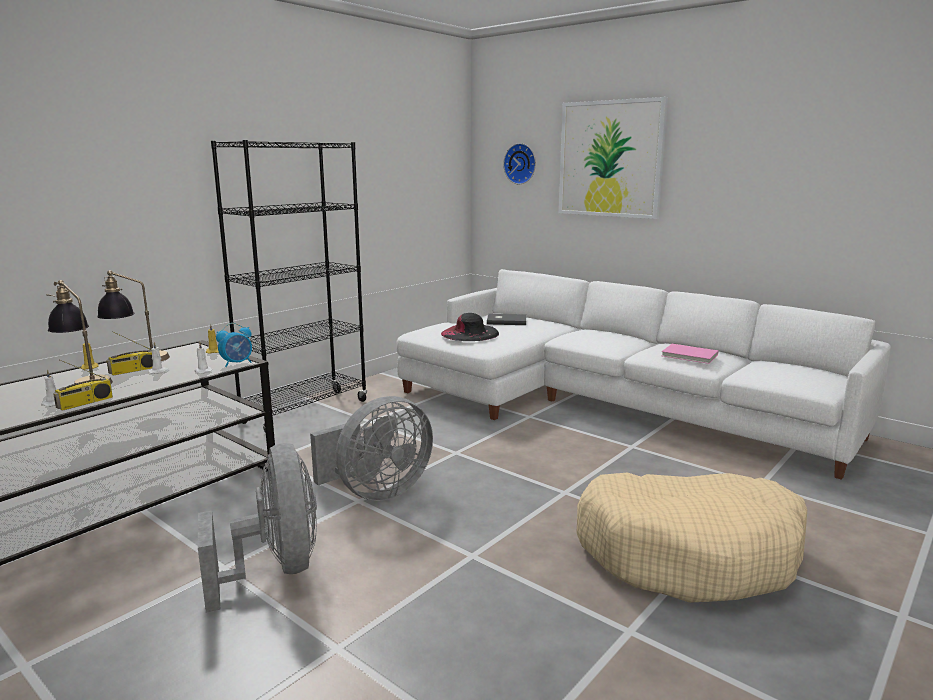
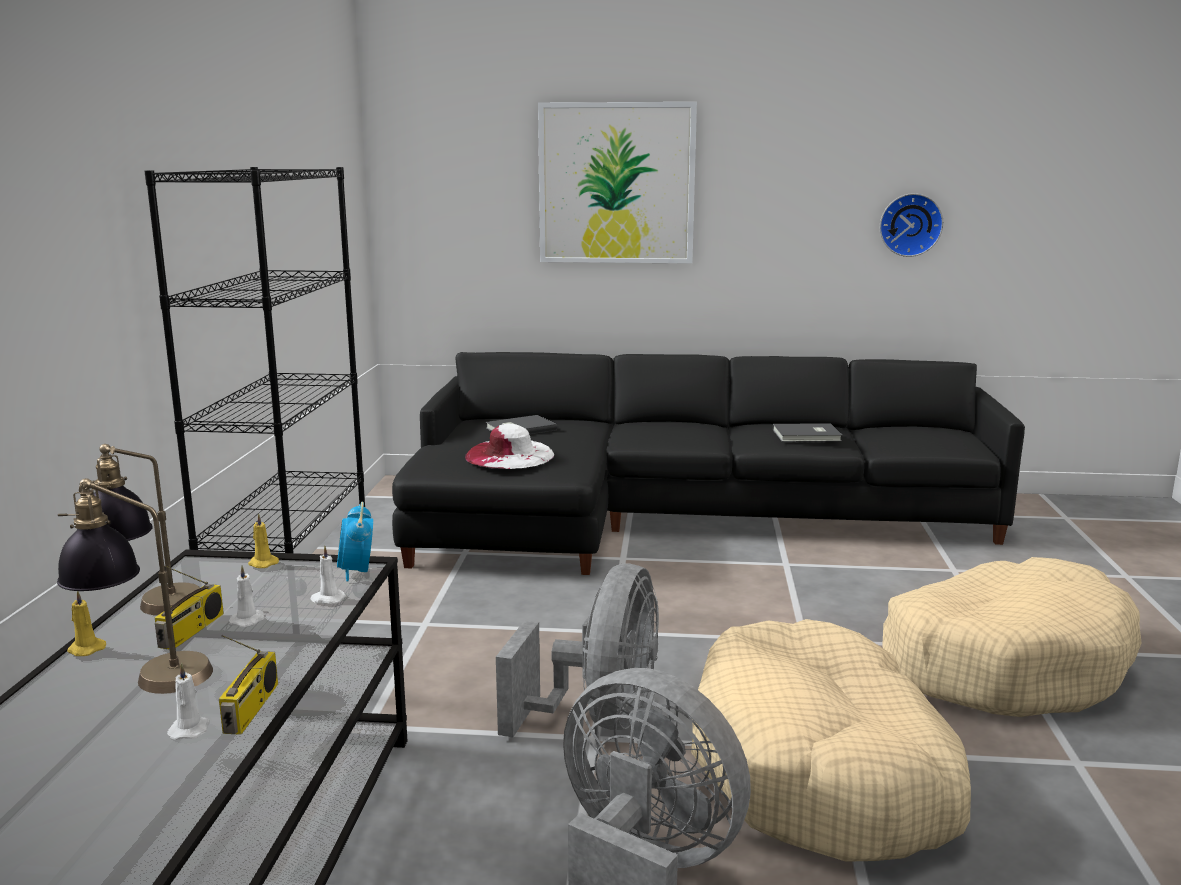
camera: 35 degrees left, 0 degrees up
(237, 363) = (357, 572): alarm clock -> alarm clock turned 150 degrees clockwise
(448, 563) = (822, 770): none -> beige dog bed
(470, 333) = (509, 455): black hat -> white hat
(521, 164) = (466, 190): wall clock -> wall clock (910, 224)
(601, 402) = (675, 518): white sofa -> black sofa
(690, 356) = (808, 435): pink book -> grey book

